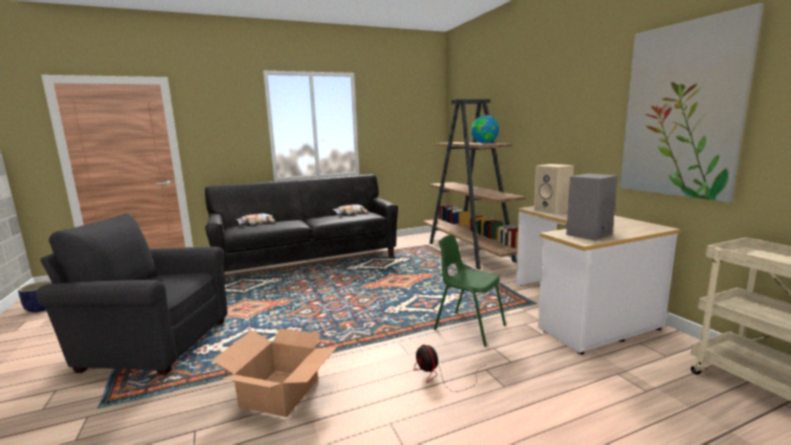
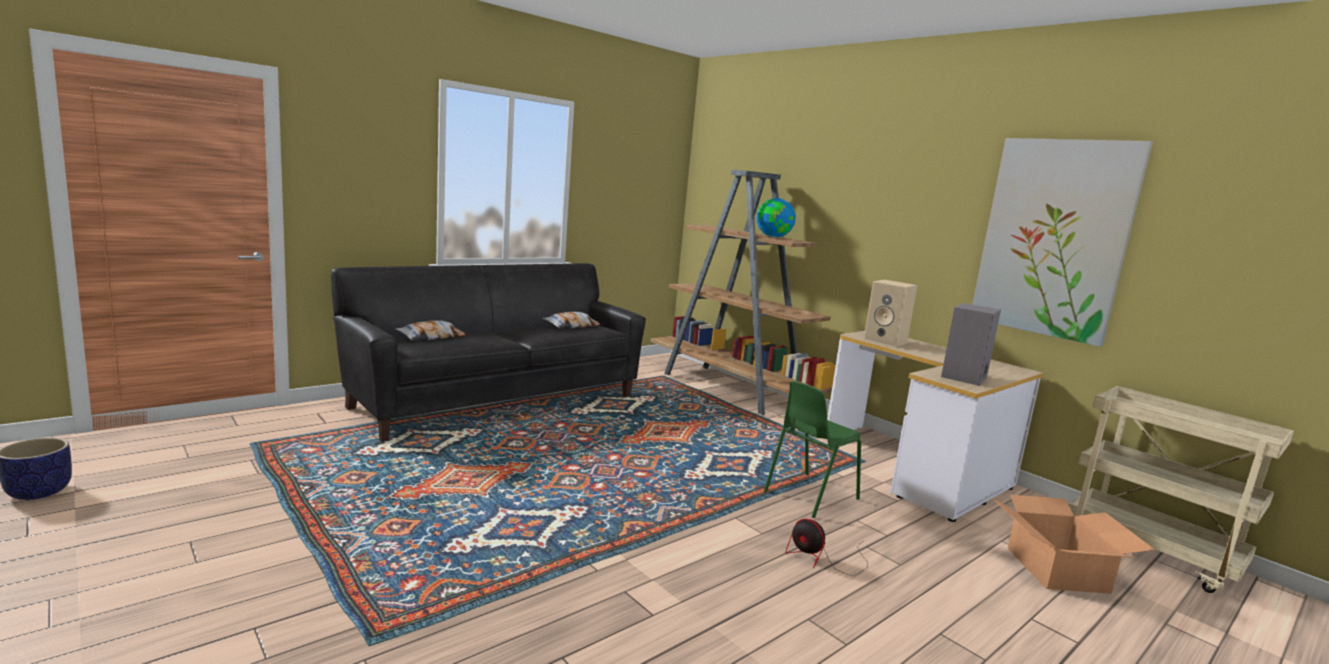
camera: 20 degrees left, 0 degrees up
(152, 344) = (358, 543): grey armchair -> none
(281, 392) = (637, 596): cardboard box -> cardboard box (1057, 570)
(469, 327) = (809, 495): green chair -> green chair turned 60 degrees counterclockwise

